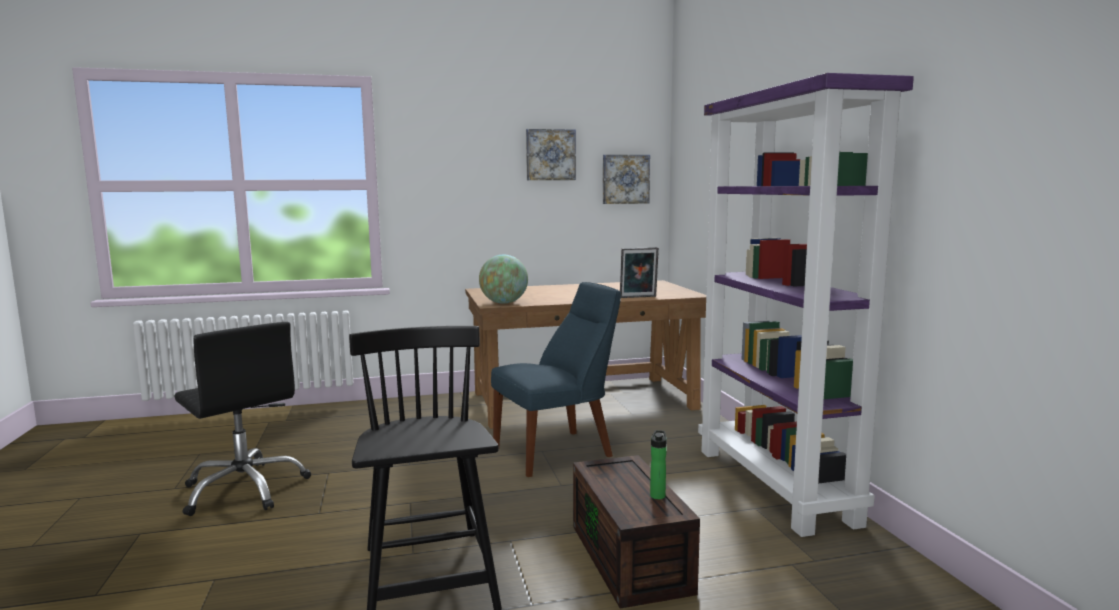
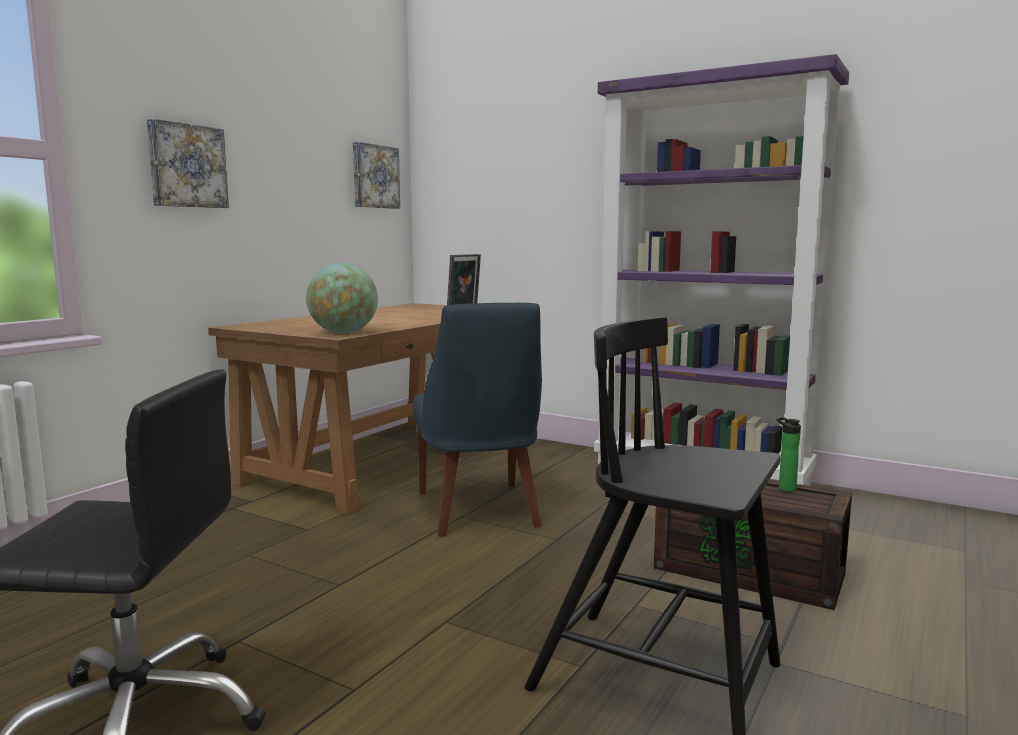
camera: 45 degrees left, 0 degrees up
(550, 155) = (299, 134): picture -> picture (186, 166)
(557, 451) = (479, 511): blue chair -> blue chair turned 150 degrees clockwise

